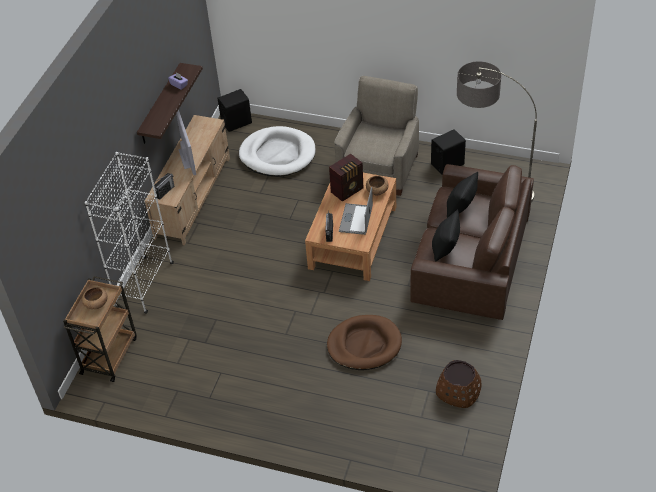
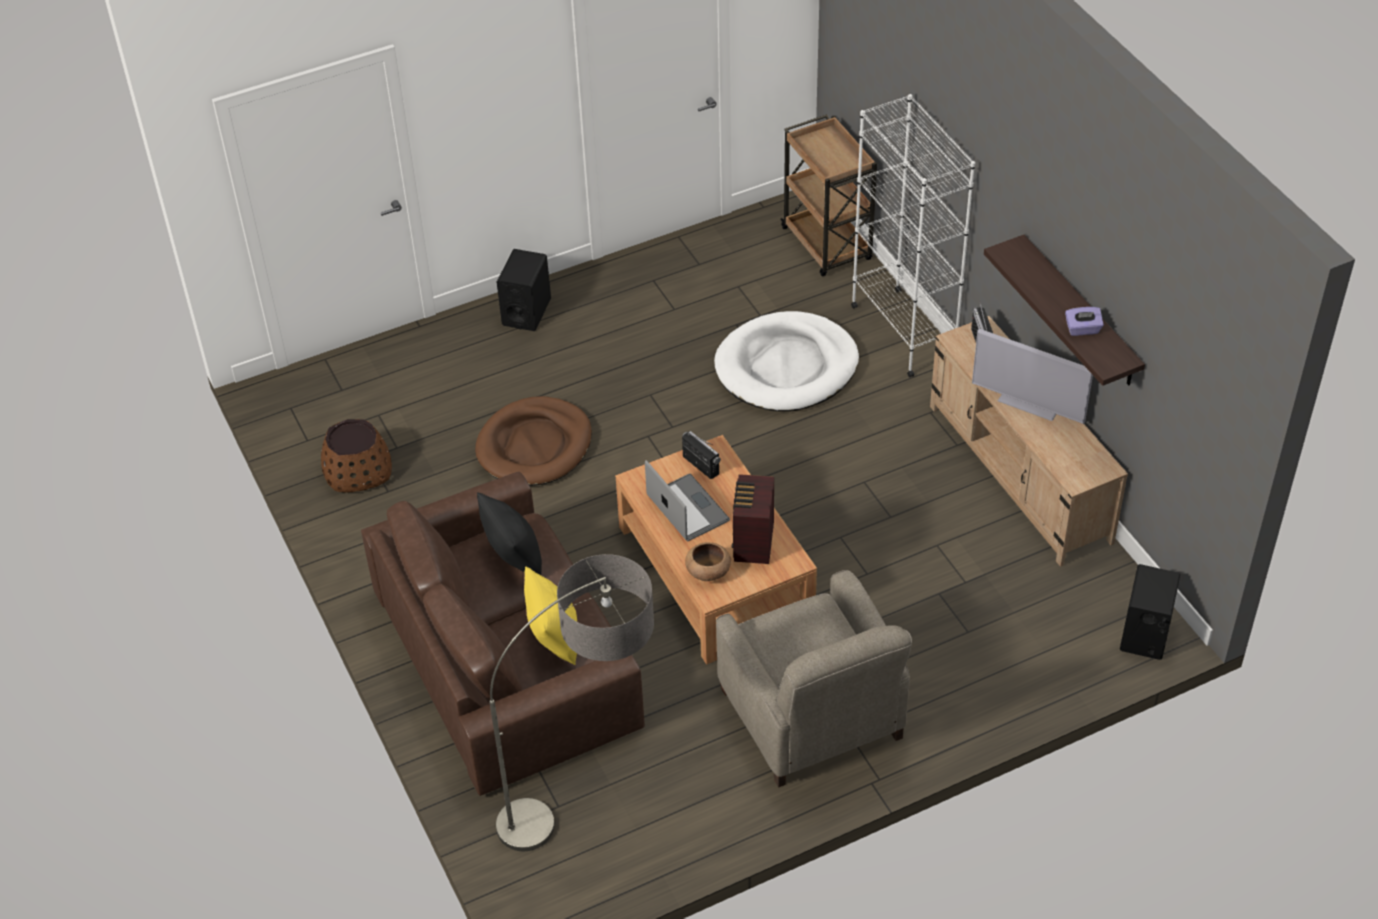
camera: 135 degrees right, 0 degrees up
(96, 304) = (831, 156): brown bowl -> none
(277, 154) = (999, 624): white dog bed -> white dog bed (786, 367)
(447, 164) = (708, 803): black speaker -> black speaker (526, 312)
(461, 207) = (554, 637): black pillow -> yellow pillow

